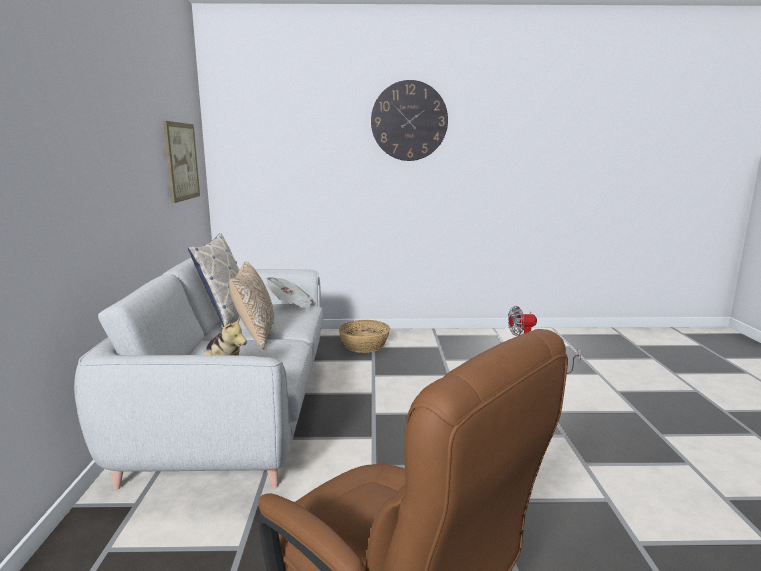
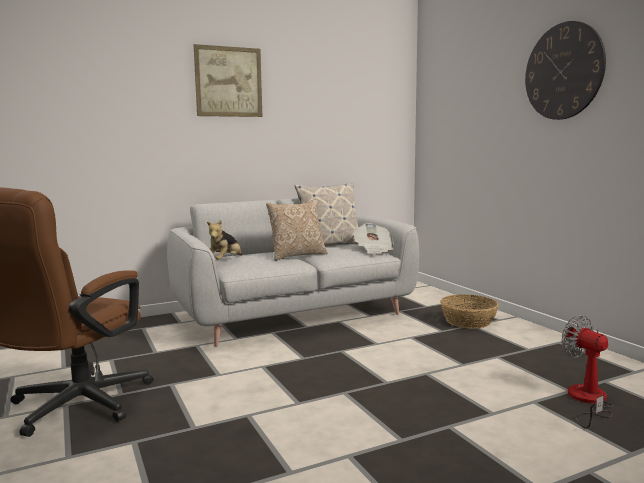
camera: 65 degrees right, 5 degrees down
(181, 161) = (363, 126): picture -> picture (228, 82)

